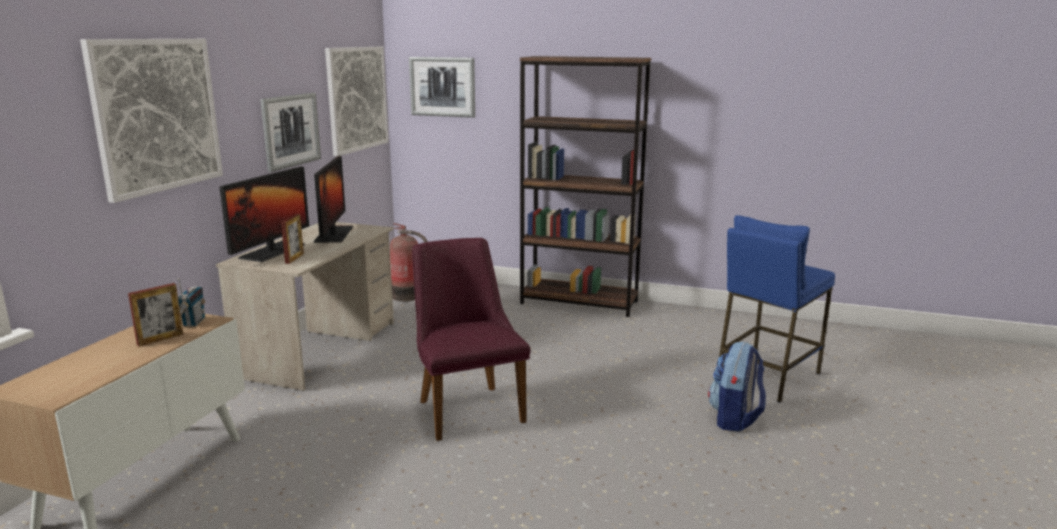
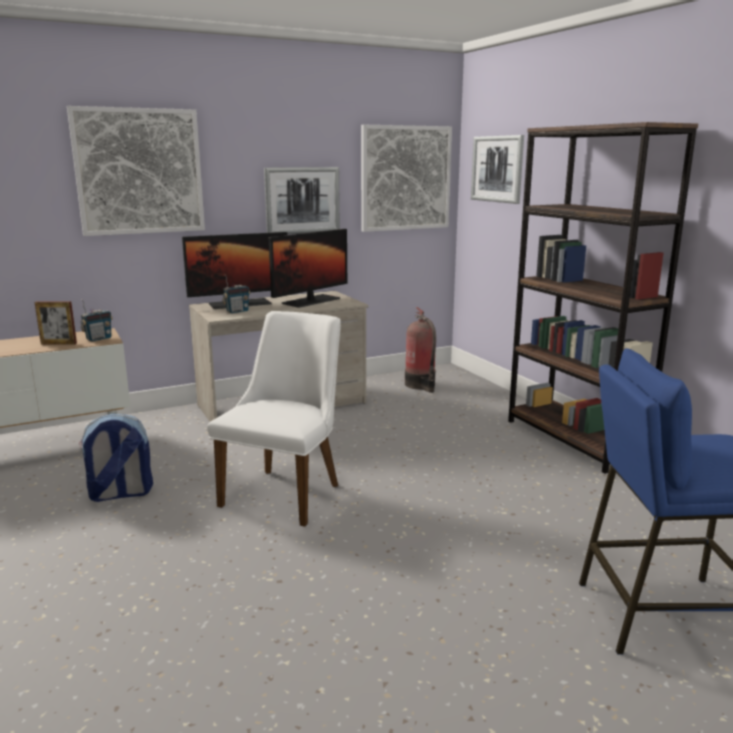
camera: 45 degrees right, 0 degrees up
(294, 258) = (237, 311): picture frame -> radio
(466, 407) = (288, 490): purple chair -> white chair
(735, 419) = (513, 638): backpack -> backpack (120, 494)

